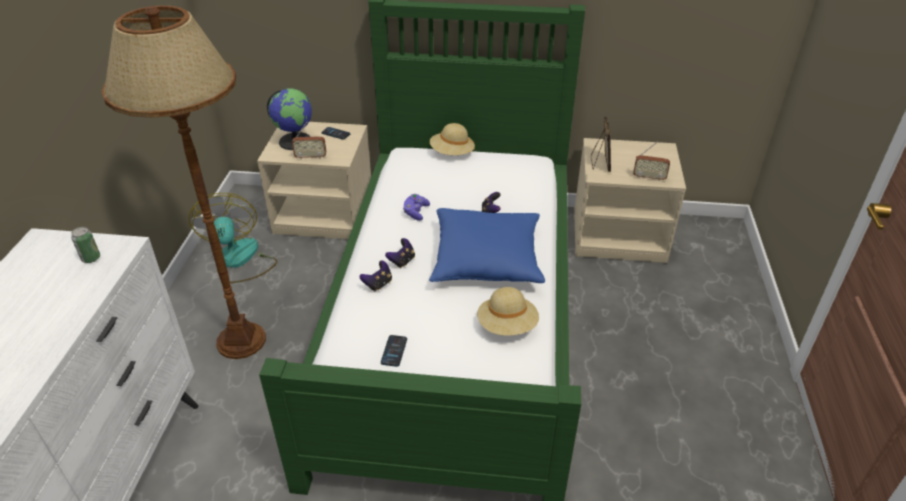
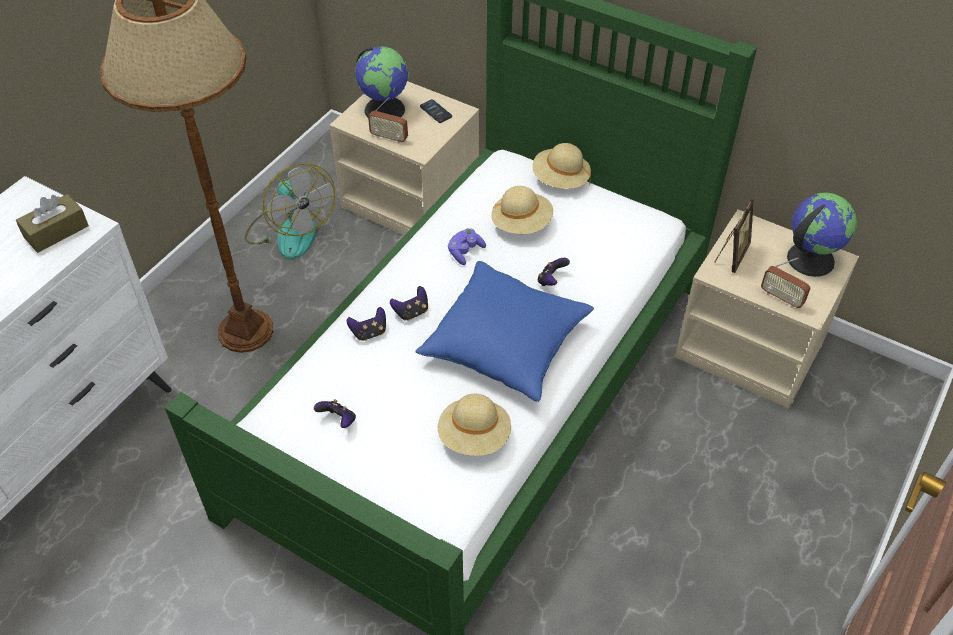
camera: 25 degrees right, 10 degrees up
(91, 258) = (56, 231): can -> brown tissue box
(239, 261) = (290, 231): fan -> fan turned 135 degrees clockwise
(394, 351) = (338, 420): phone -> game controller
(444, 185) = (521, 224): none -> beige hat
(648, 152) = (809, 258): none -> globe

